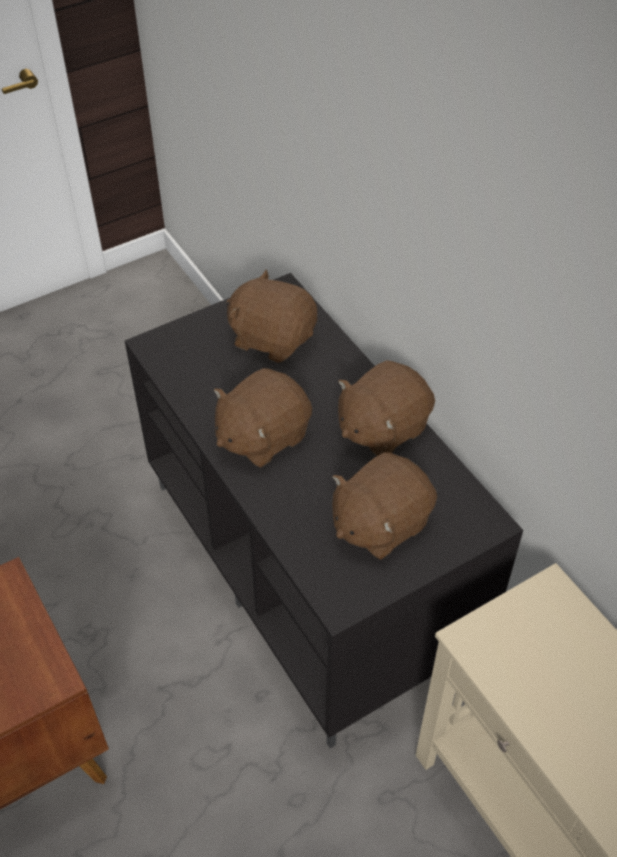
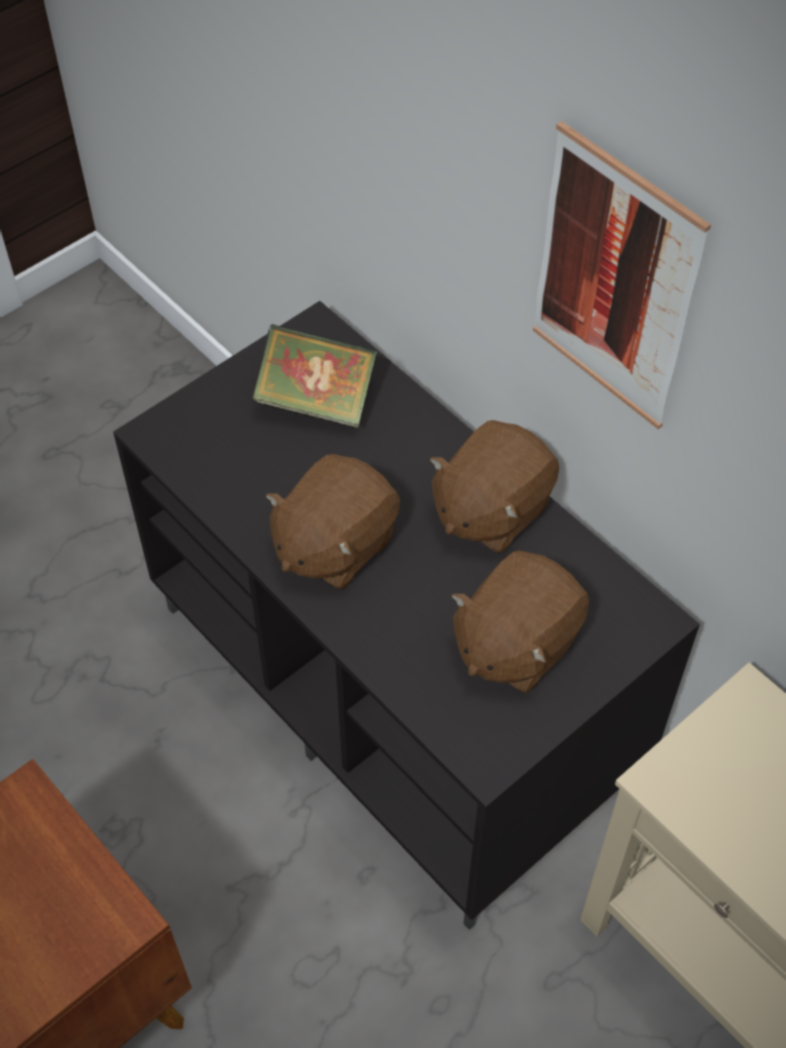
camera: 10 degrees left, 5 degrees up
(272, 338) = (316, 400): brown plush toy -> book
(476, 250) = (614, 281): none -> picture

